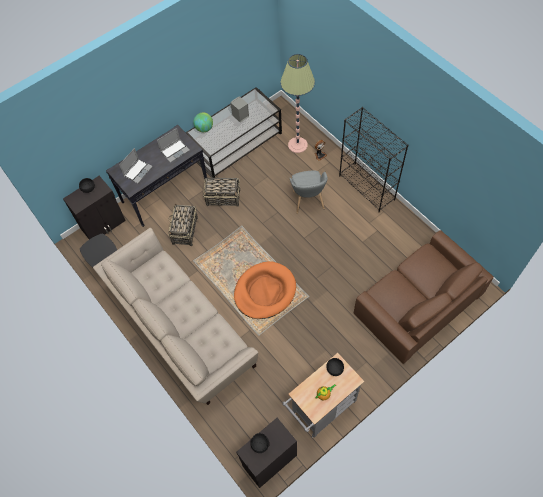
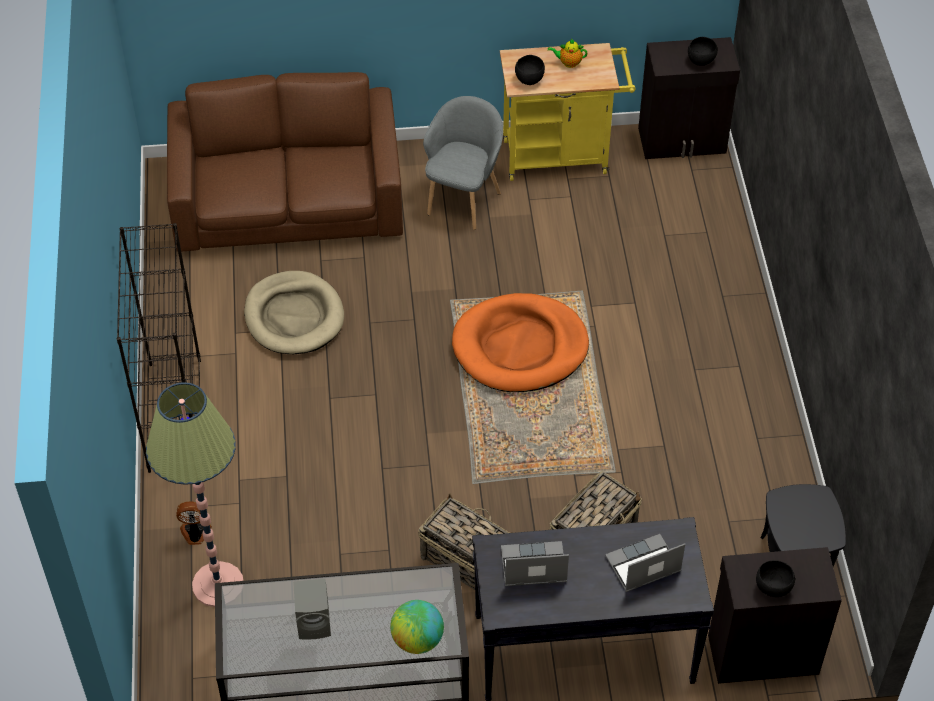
camera: 150 degrees left, 10 degrees down
(181, 329) = (711, 369): beige sofa -> none
(308, 201) = (308, 454): grey armchair -> grey armchair (464, 201)
(320, 410) = (562, 155): grey cart -> yellow cart
(362, 250) = (294, 316): none -> beige dog bed

